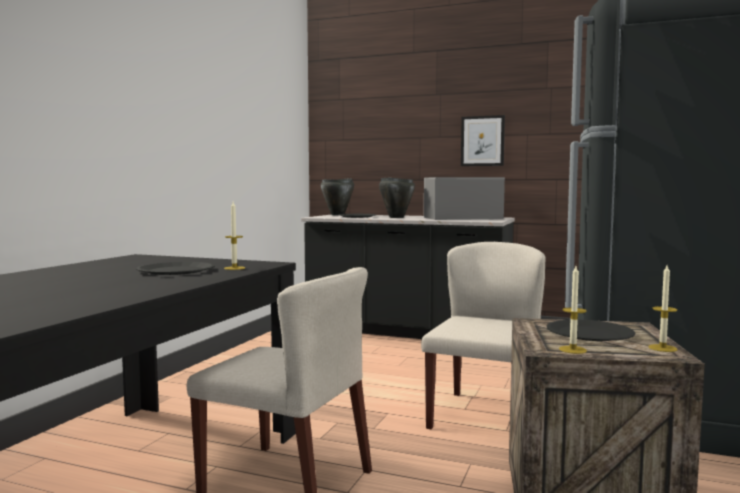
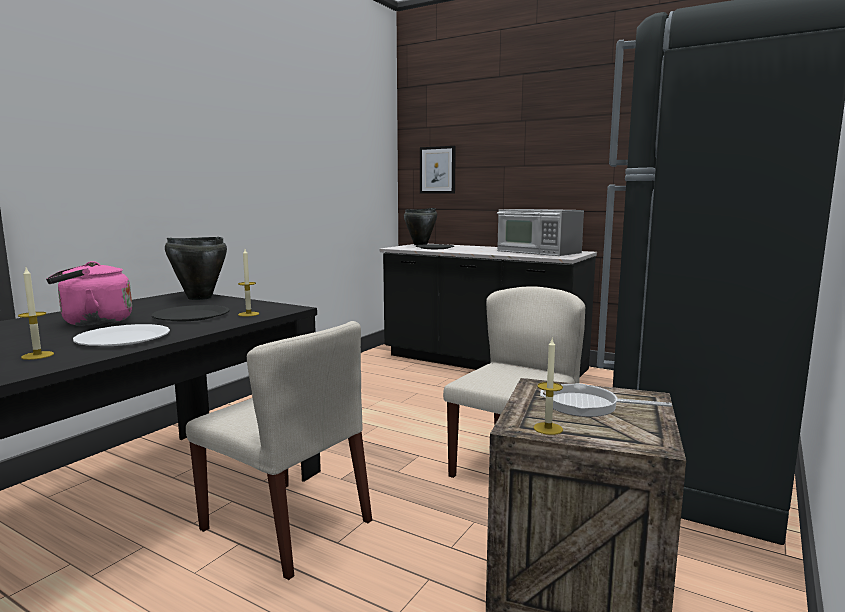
camera: 10 degrees right, 5 degrees up
(76, 278) = (93, 322): none -> pink kettle
(133, 287) = (123, 338): none -> white plate
(396, 217) = (472, 250): black cooking pot -> black cooking pot (199, 298)
(461, 218) = (538, 252): microwave -> microwave turned 135 degrees counterclockwise
(482, 141) = (567, 170): picture -> picture (437, 170)
(589, 333) = (587, 405): black plate -> frying pan
(662, 348) = (653, 433): candle -> candle (37, 355)

